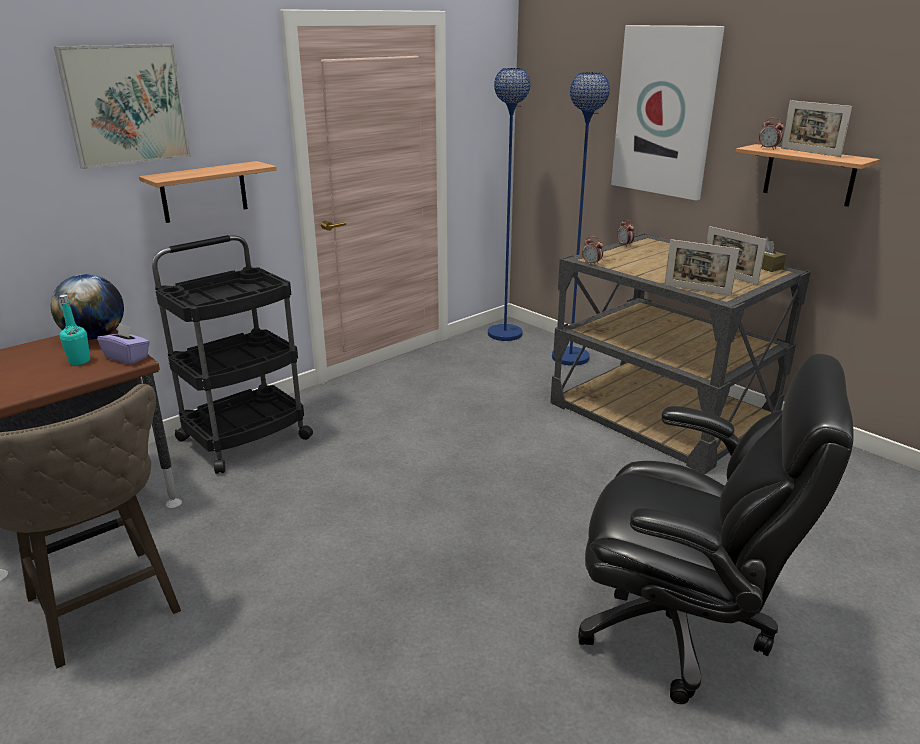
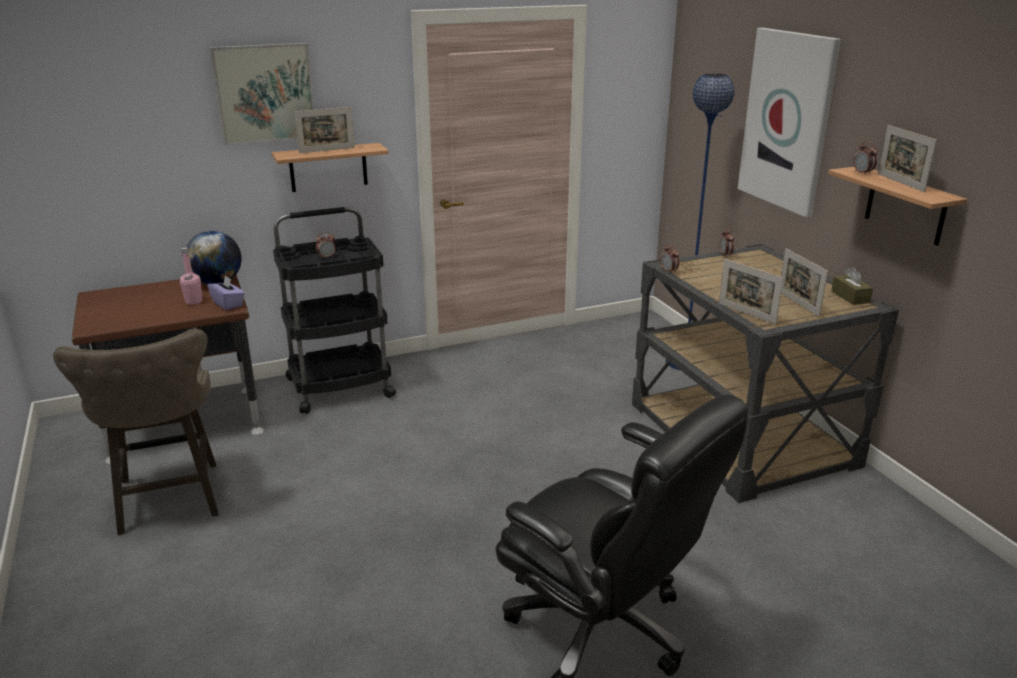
camera: 20 degrees right, 0 degrees up
(79, 361) = (194, 301): turquoise bottle -> pink bottle
(206, 170) = (327, 150): none -> picture frame
(221, 292) = (326, 257): none -> alarm clock
(505, 334) = (635, 327): blue floor lamp -> none

